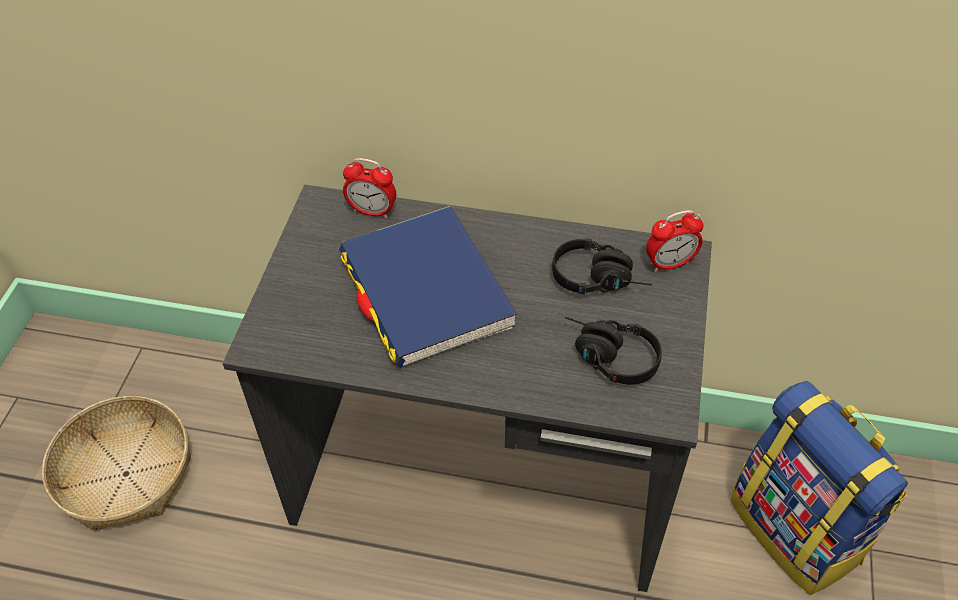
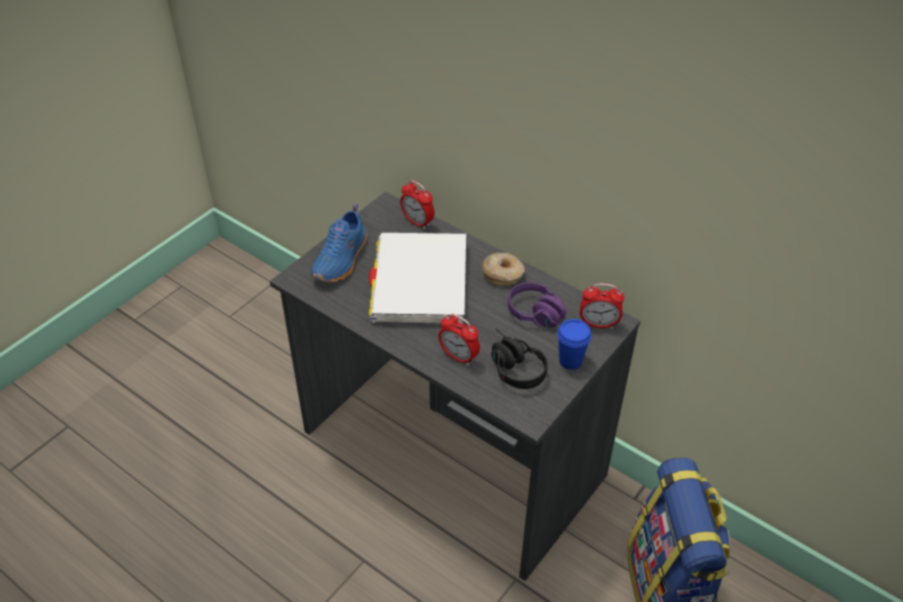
camera: 25 degrees right, 5 degrees down
(126, 473) = (221, 358): basket -> none
(305, 297) = (341, 260): none -> blue shoe
(425, 291) = (420, 283): blue book -> white book
(520, 242) = (503, 274): none -> donut
(535, 370) = (459, 356): none -> alarm clock
(600, 279) = (542, 317): black headphones -> purple headphones
(669, 323) = (570, 361): none -> blue cup

